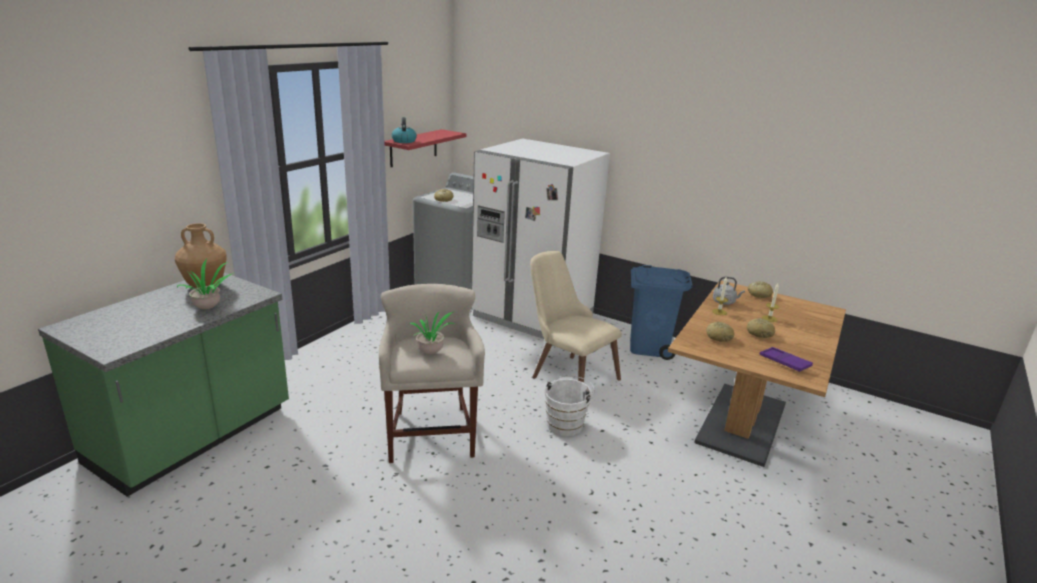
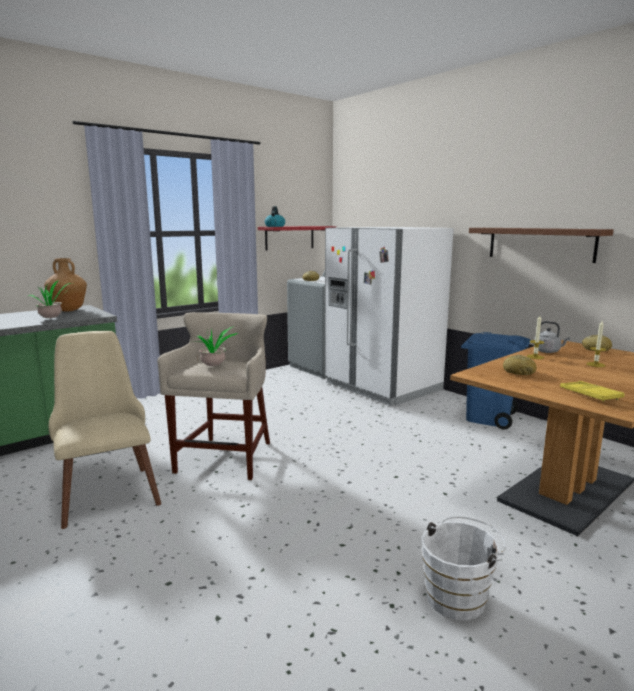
camera: 20 degrees right, 10 degrees down
(566, 424) = (361, 466): white bucket -> white bucket (459, 596)
(567, 374) = (388, 429): beige chair -> beige chair (106, 488)
(701, 181) = (540, 244): none -> brown shelf
(759, 333) = (574, 373): bread -> none
(784, 362) = (590, 395): purple tray -> yellow tray

